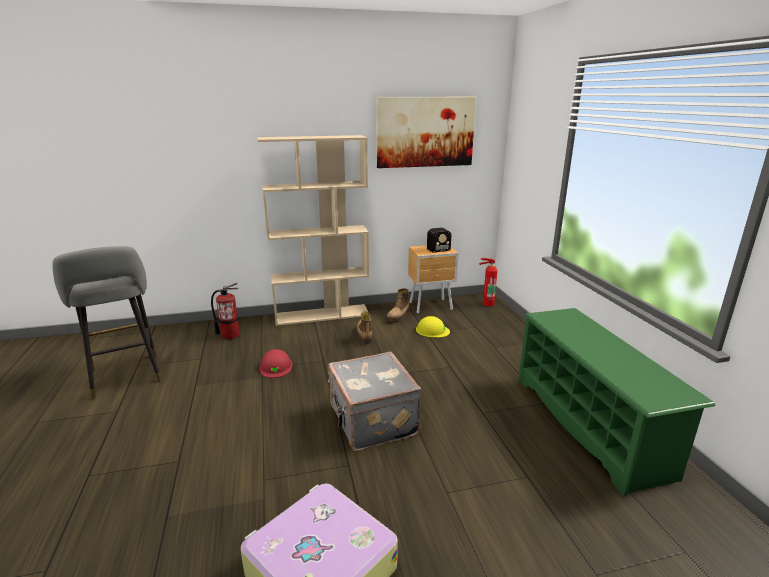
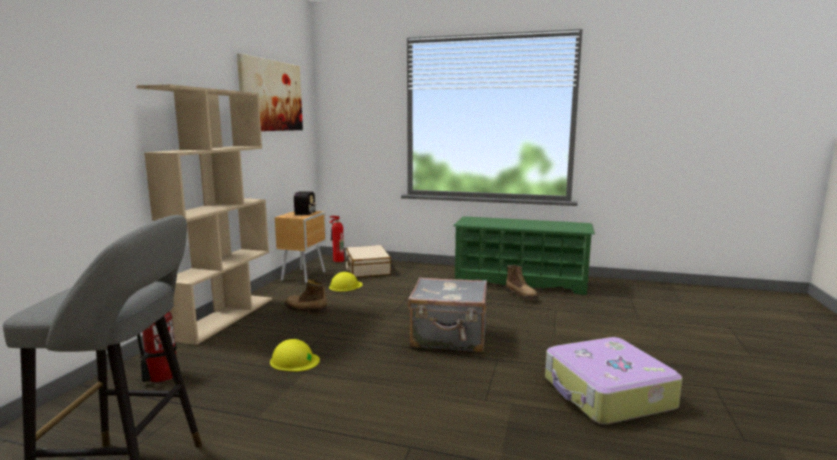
camera: 60 degrees left, 10 degrees down
(276, 366) = (294, 361): red hard hat -> yellow hard hat
(398, 316) = (297, 290): boot -> boot (522, 295)
(487, 324) = (367, 269): none -> beige suitcase

